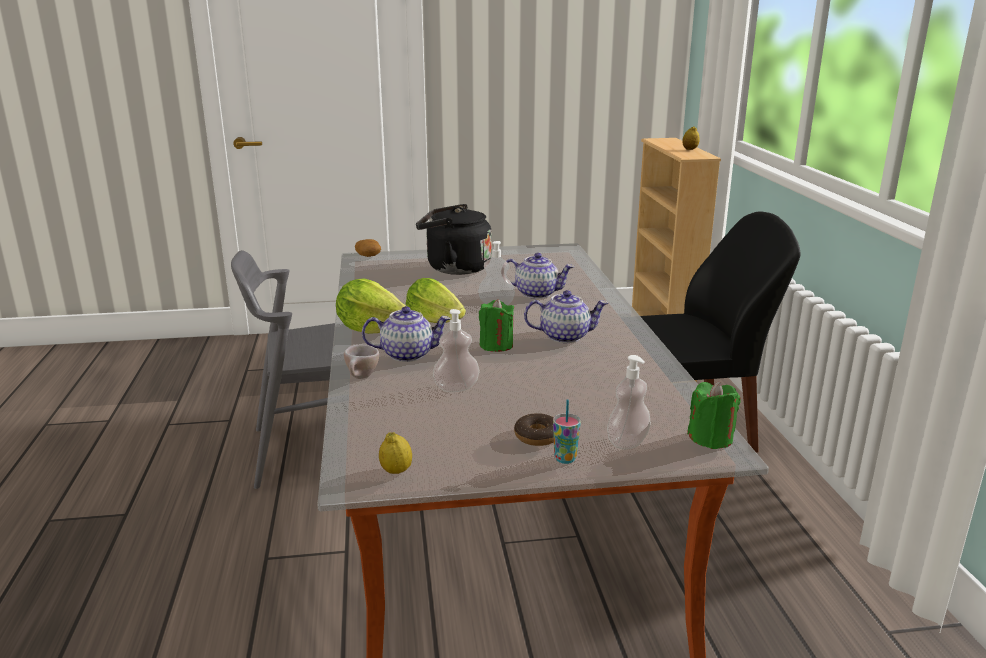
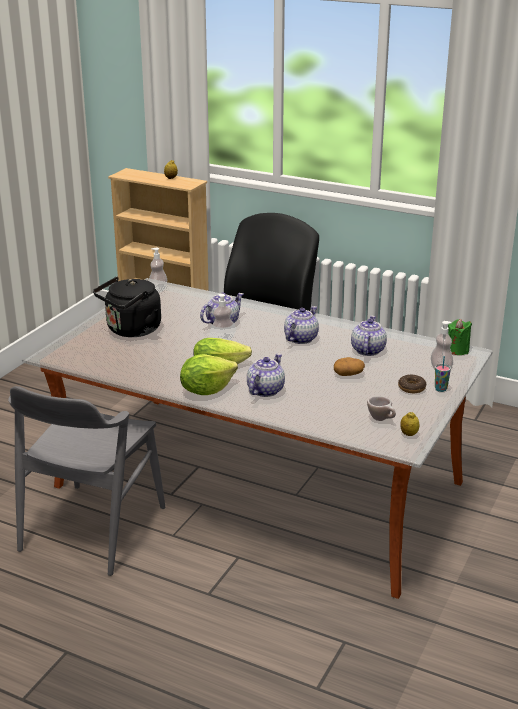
camera: 55 degrees left, 5 degrees up
(361, 378) = (282, 414): beige cup -> beige cup (382, 419)
(369, 256) = (50, 351): potato -> potato (348, 374)
(456, 388) = (331, 390): soap dispenser -> soap dispenser (158, 290)
(496, 345) = (287, 361): green candle -> none
(600, 379) = (367, 350): none -> teapot

